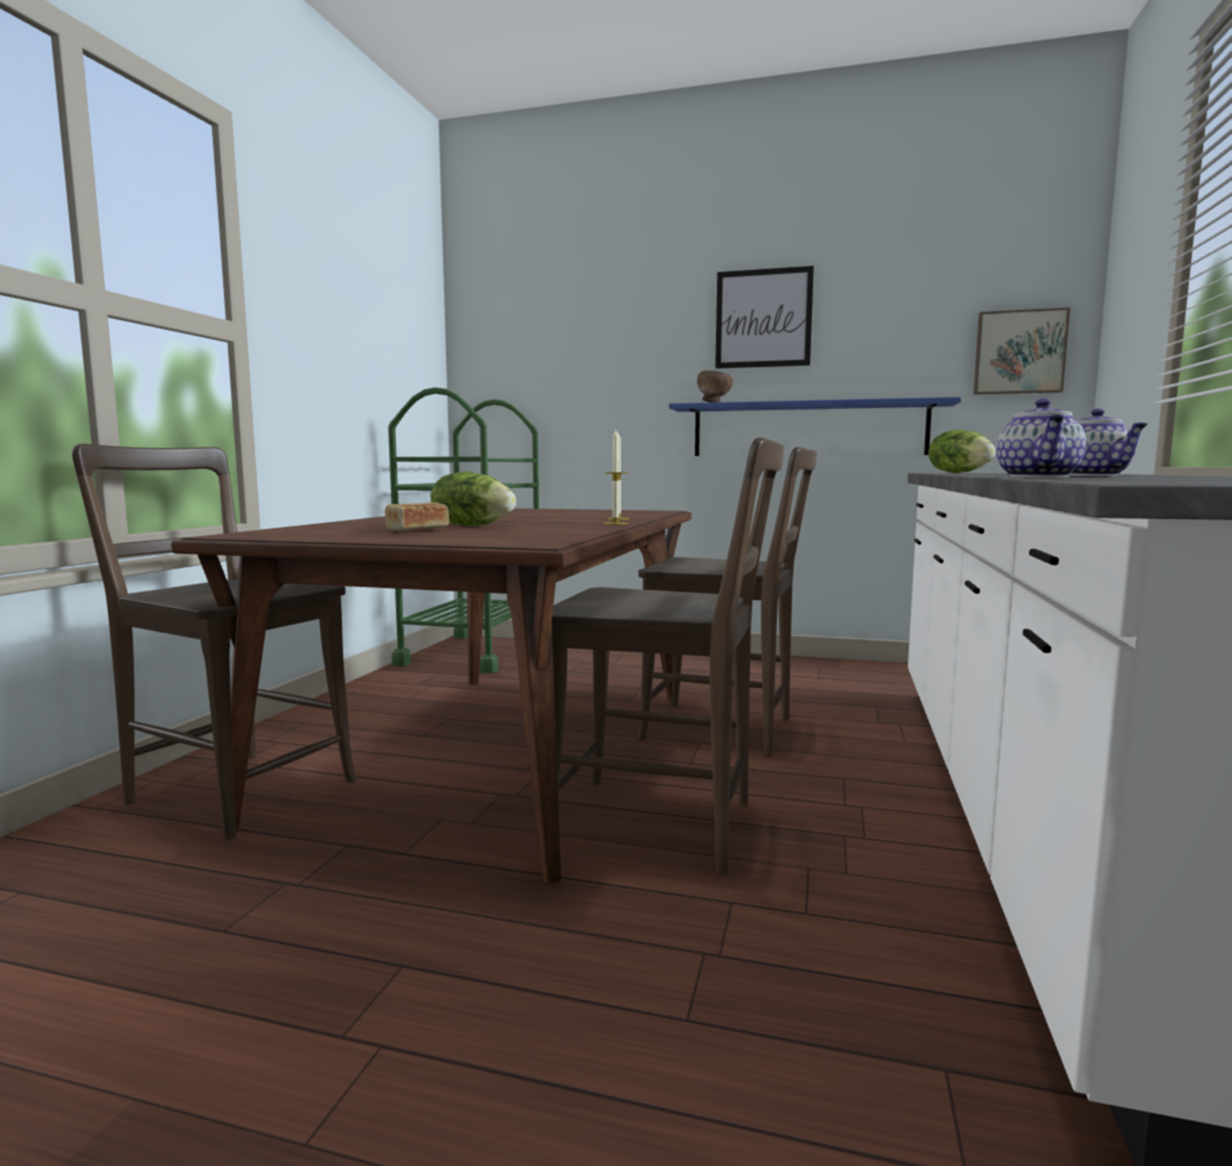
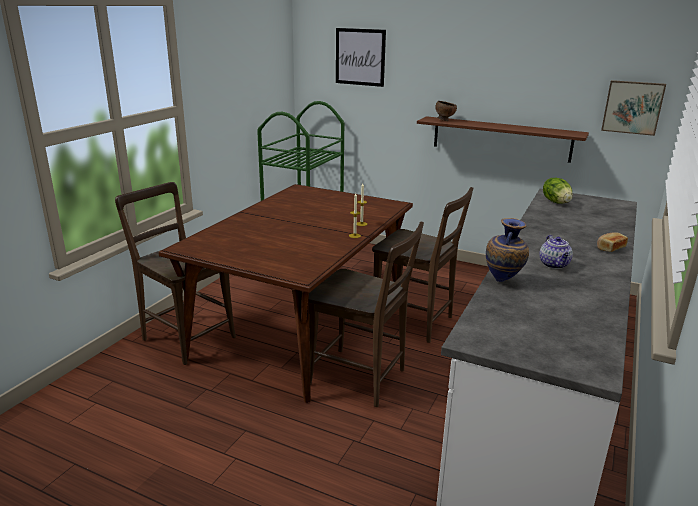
camera: 10 degrees right, 15 degrees up
(417, 530) = (259, 244): bread -> bread (609, 248)
(473, 525) = (286, 235): lettuce -> none
(763, 318) = (479, 68): picture -> picture (360, 57)
(808, 430) = (501, 139): blue shelf -> brown shelf
(1039, 477) = (503, 282): teapot -> vase

